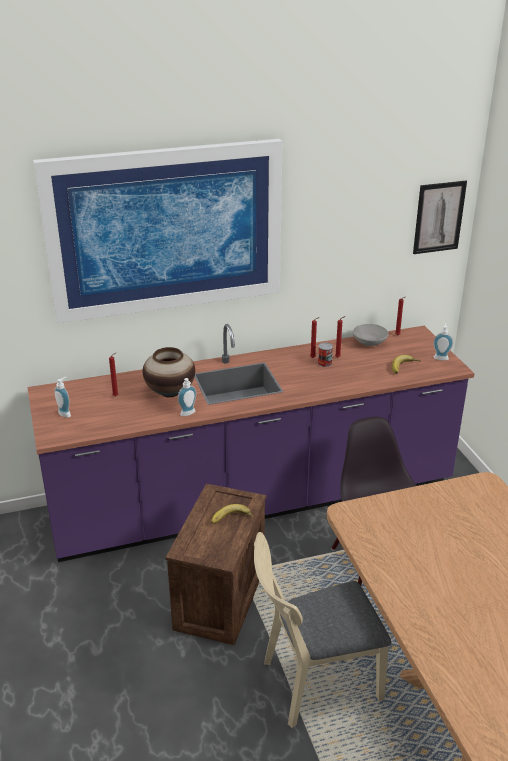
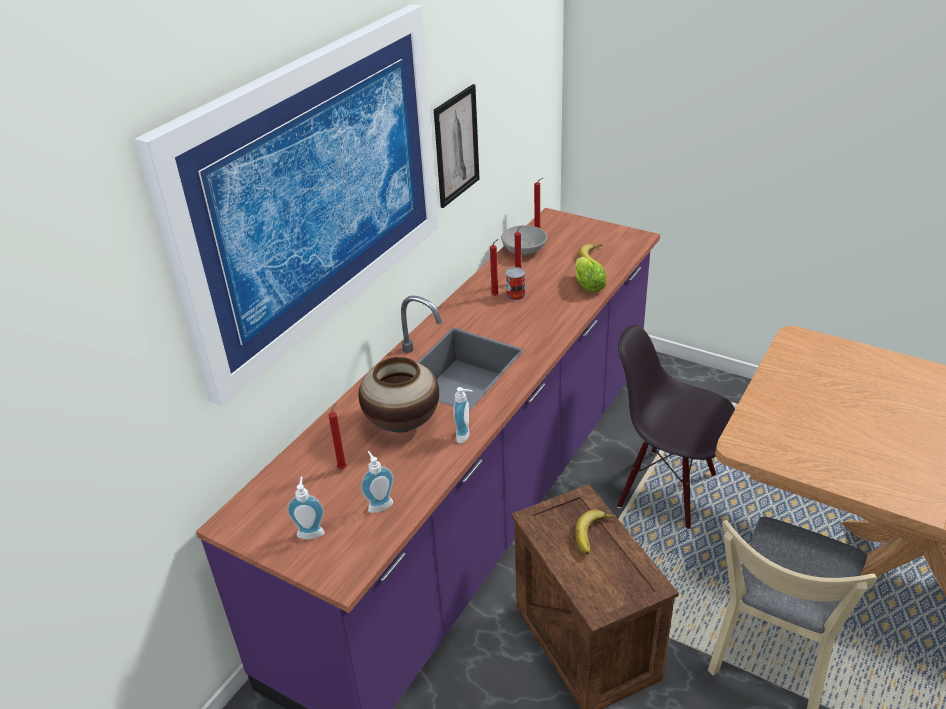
camera: 40 degrees left, 5 degrees up
(375, 378) = (587, 284): none -> lettuce
(439, 217) = (542, 67): picture -> picture (456, 146)
(441, 357) = (610, 233): soap dispenser -> soap dispenser (379, 504)

